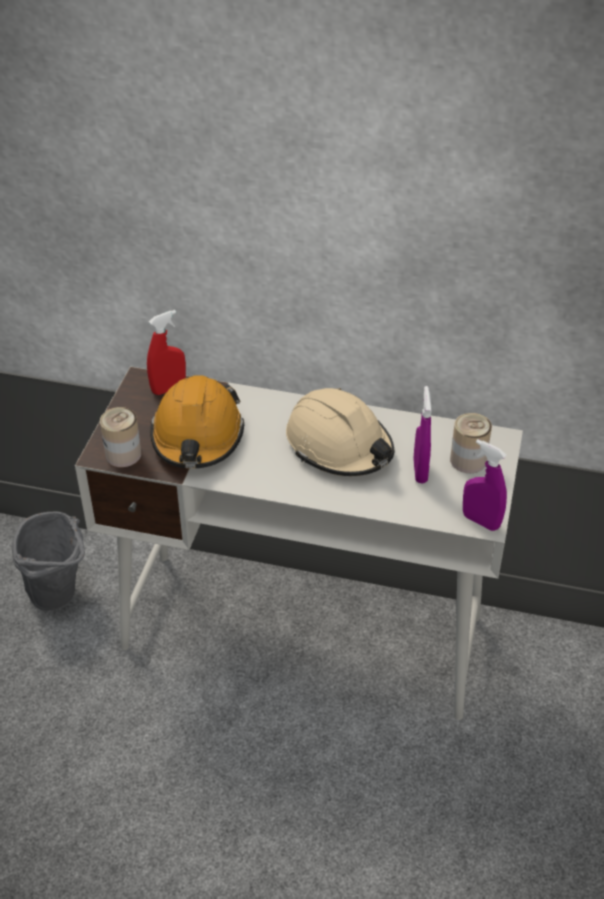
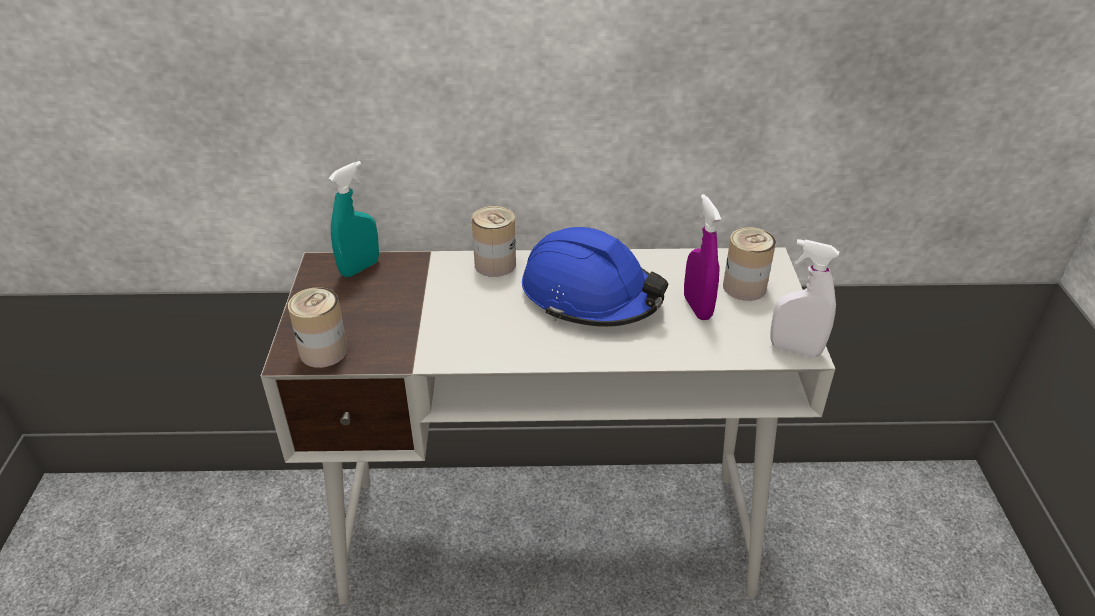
camera: 15 degrees left, 5 degrees down
(60, 596) = (251, 555): grey bucket -> none
(168, 388) = (360, 268): red spray bottle -> turquoise spray bottle
(197, 436) = (414, 314): orange hard hat -> none
(274, 403) = (495, 264): none -> can
(339, 446) = (591, 296): beige hard hat -> blue hard hat
(480, 521) = (795, 349): purple spray bottle -> white spray bottle

